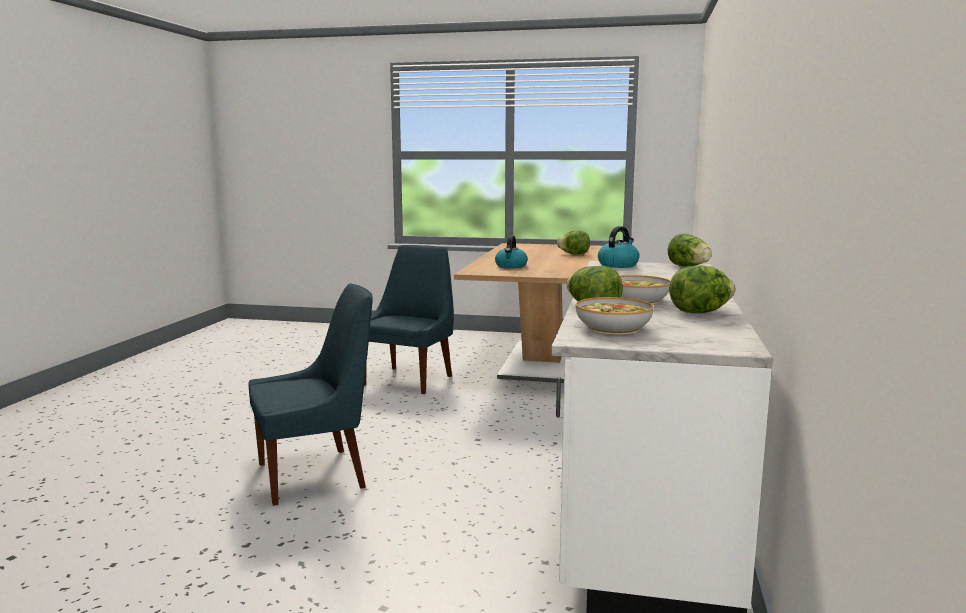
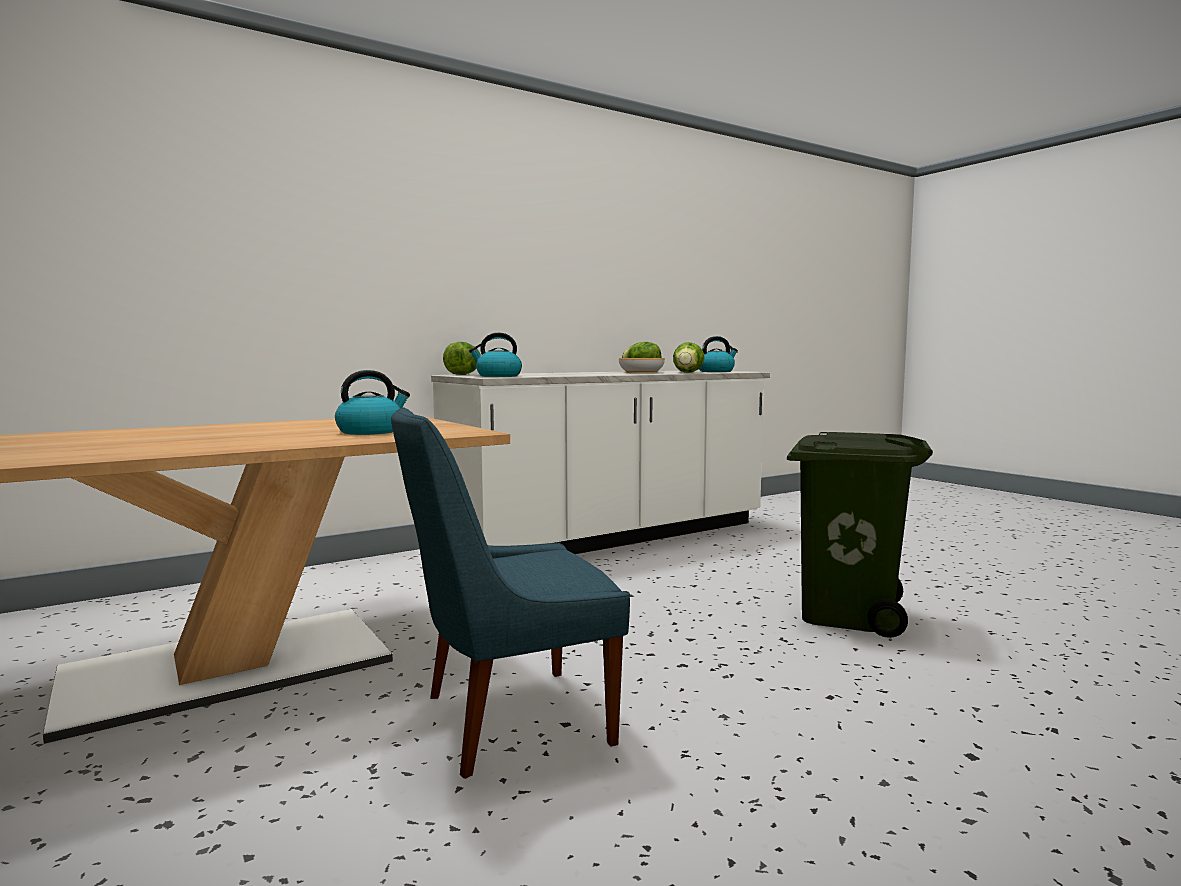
camera: 135 degrees left, 5 degrees down
(316, 475) = (847, 614): blue chair -> green trash can
(574, 254) = (128, 434): lettuce -> none
(613, 328) = (716, 371): bowl -> kettle

